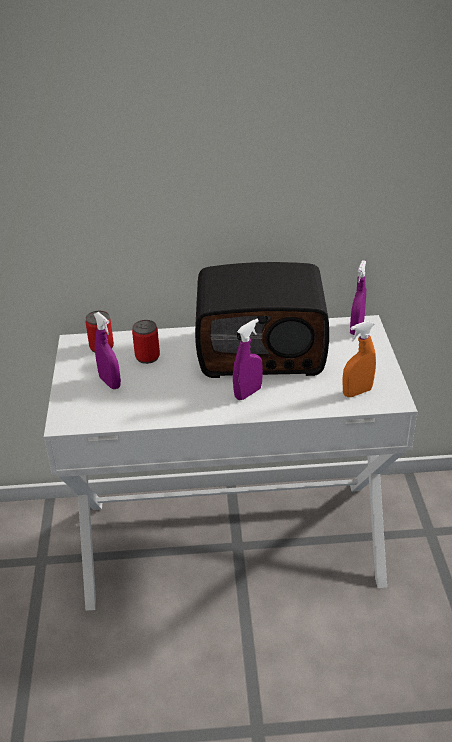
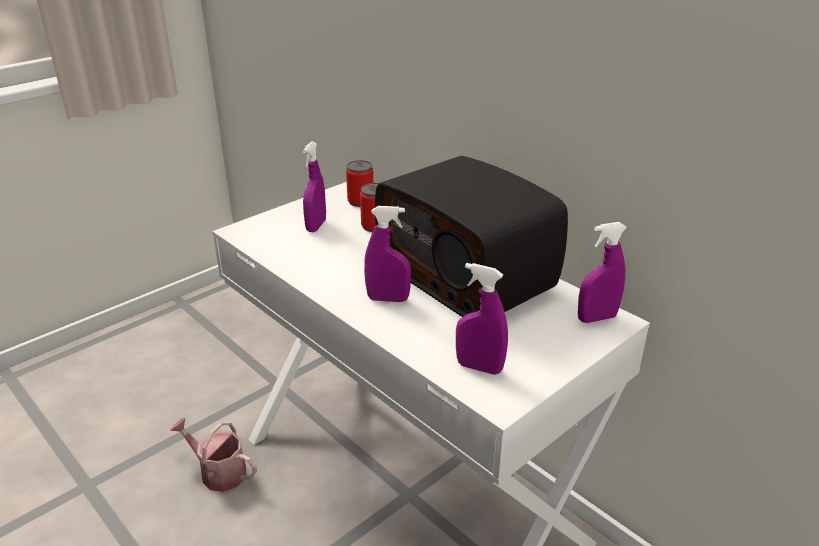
camera: 50 degrees right, 5 degrees down
(100, 646) = (218, 472): none -> watering can
(357, 392) = (479, 367): orange spray bottle -> purple spray bottle

